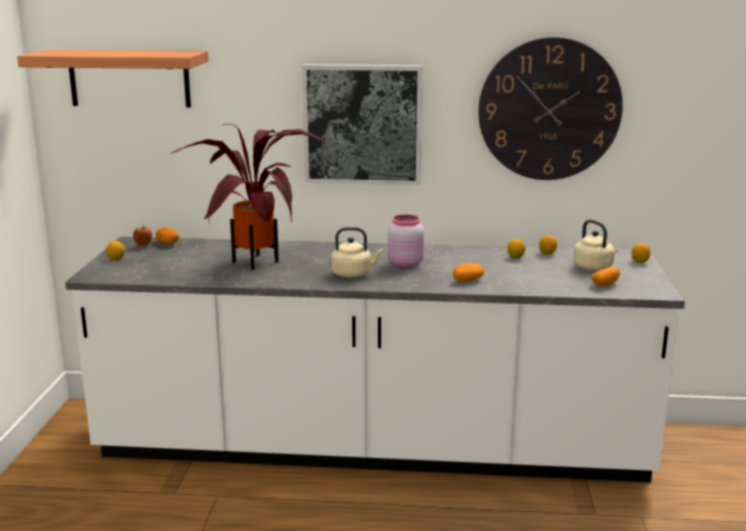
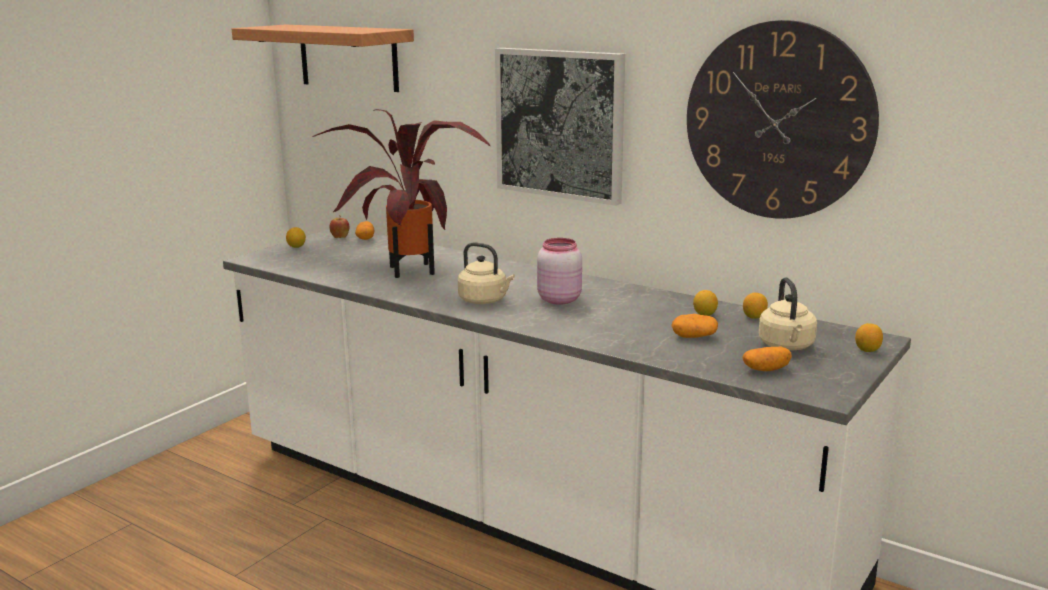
camera: 30 degrees right, 0 degrees up
(467, 280) = (598, 331): potato -> potato (694, 337)

